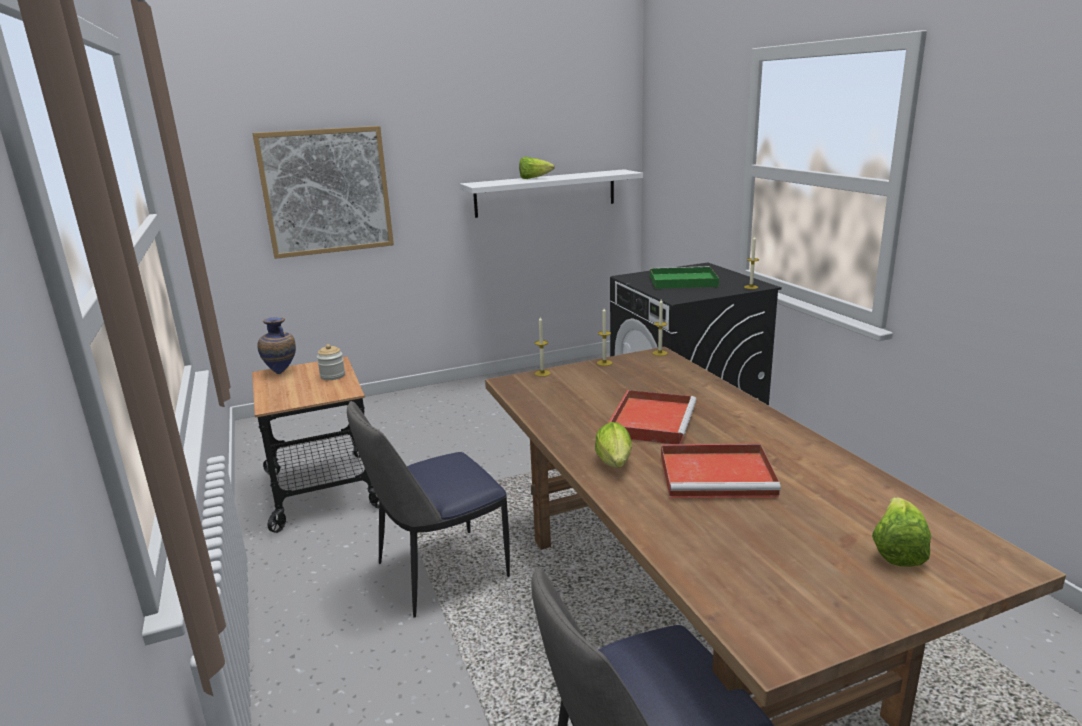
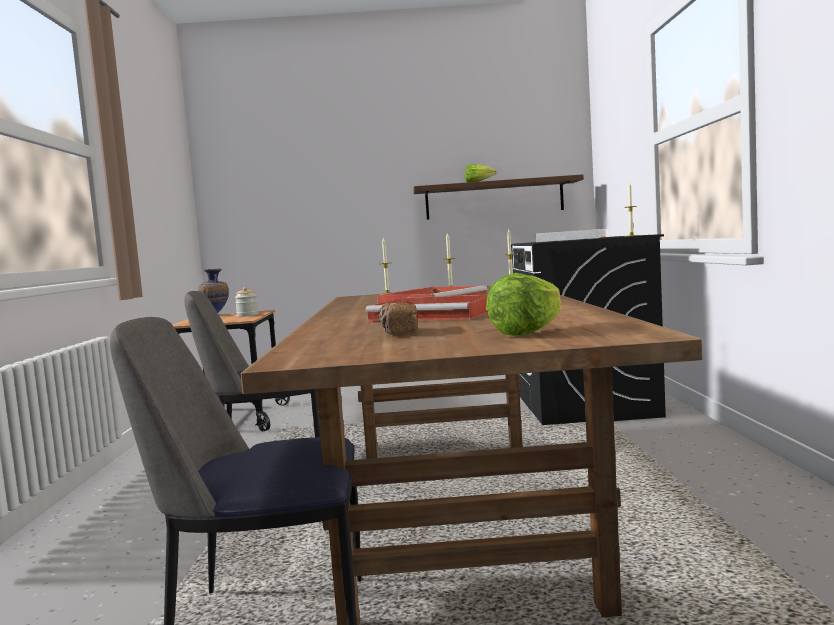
camera: 20 degrees right, 15 degrees down
(326, 191) = (300, 194): picture -> none
(545, 193) = (494, 199): white shelf -> brown shelf
(615, 465) = (355, 314): lettuce -> none
(681, 281) = (570, 239): green tray -> white tray
(764, 547) = (399, 333): none -> bread

